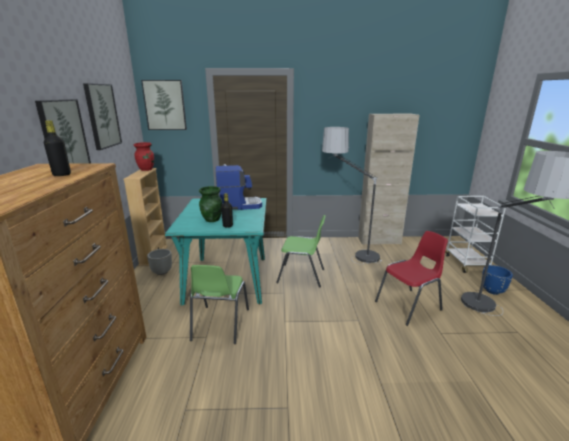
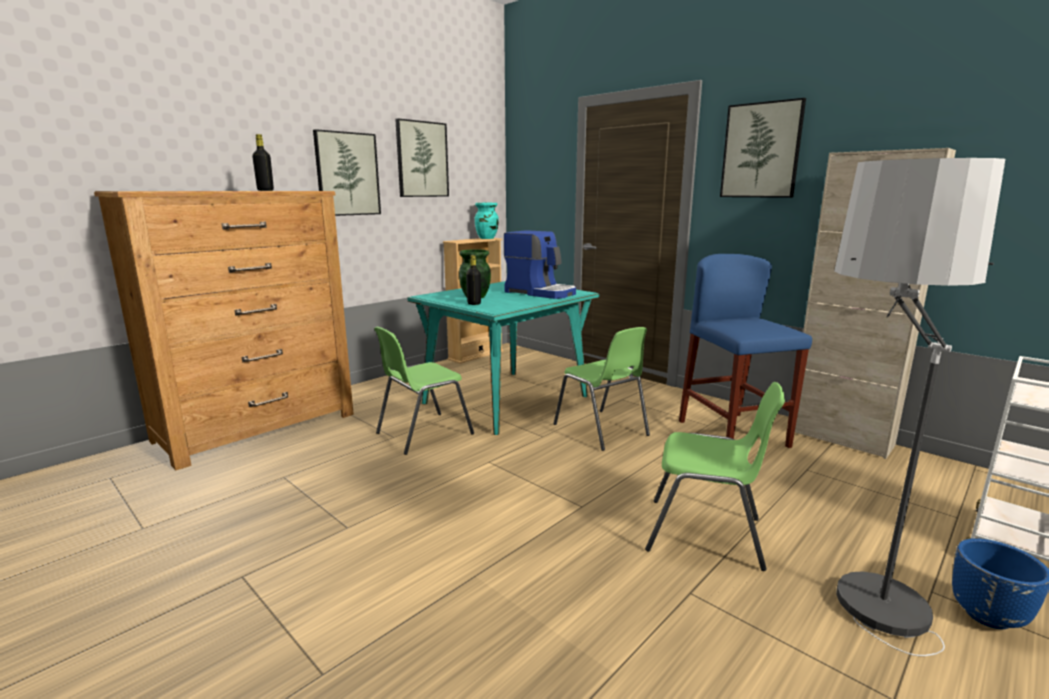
camera: 45 degrees right, 5 degrees down
(146, 169) = (487, 238): red vase -> turquoise vase
(161, 272) = (456, 371): grey planter -> none
(165, 105) = (530, 155): picture -> picture (761, 150)
(348, 254) = (732, 434): floor lamp -> blue stool
(409, 306) = (706, 534): red chair -> green chair

